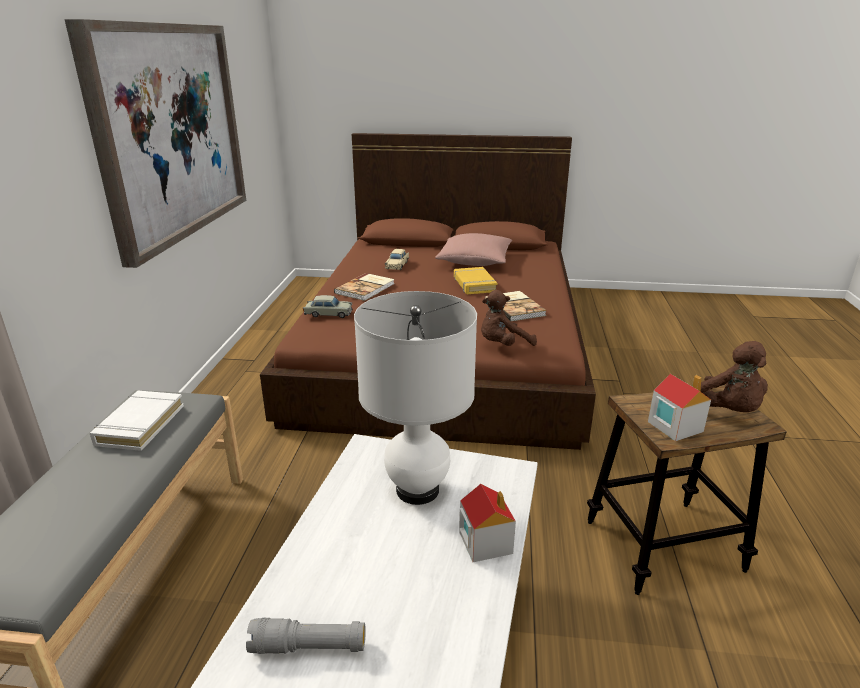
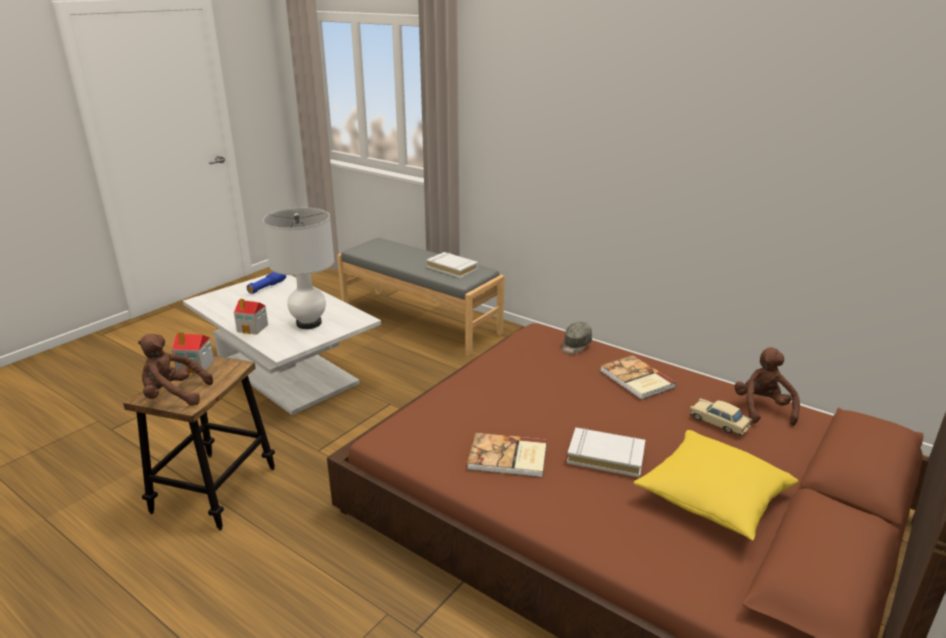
camera: 120 degrees right, 0 degrees up
(172, 132) = (673, 153): picture -> none
(308, 647) = (267, 287): grey flashlight -> blue flashlight
(328, 314) = (575, 345): beige toy car -> grey cap
(474, 261) = (713, 498): pink pillow -> yellow pillow
(474, 284) = (606, 456): yellow book -> white book
(503, 345) = (430, 412): brown plush toy -> brown plush toy (762, 409)

